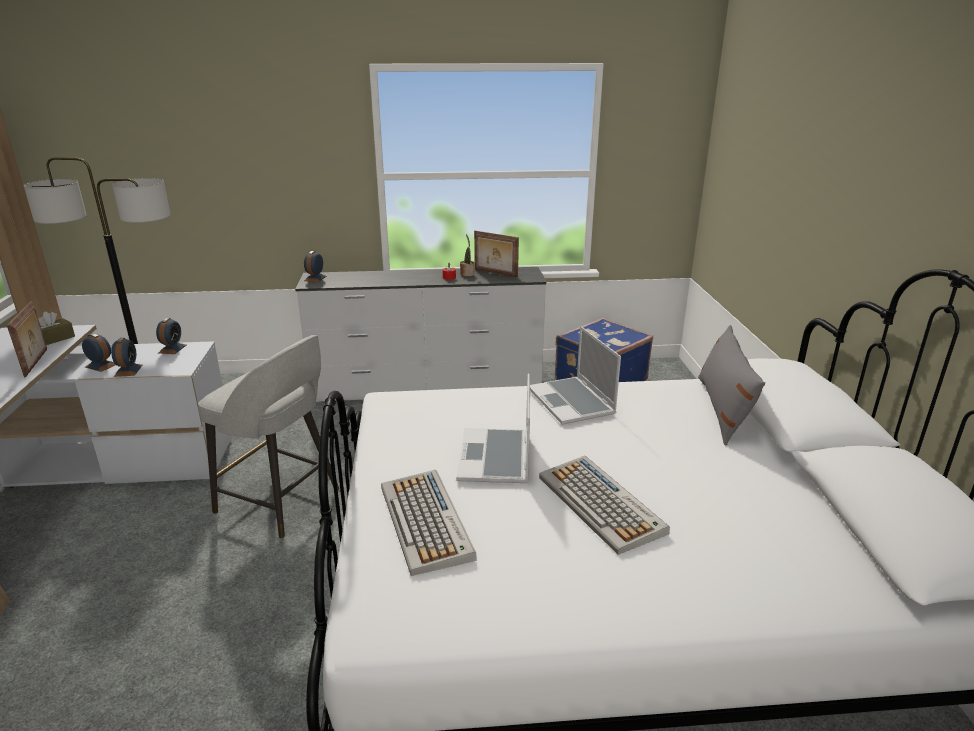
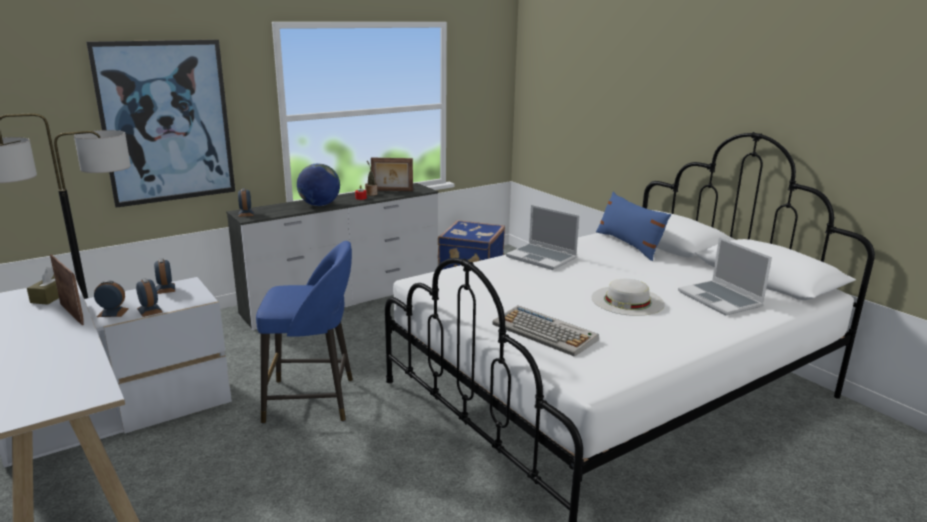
camera: 30 degrees left, 5 degrees down
(252, 172) = (166, 122): none -> picture
(280, 502) = (313, 400): grey stool -> blue stool
(395, 280) = (319, 205): none -> globe
(496, 458) = (539, 294): laptop -> laptop (721, 299)
(602, 505) = (627, 300): keyboard -> white hat
(723, 409) = (629, 245): grey pillow -> blue pillow

